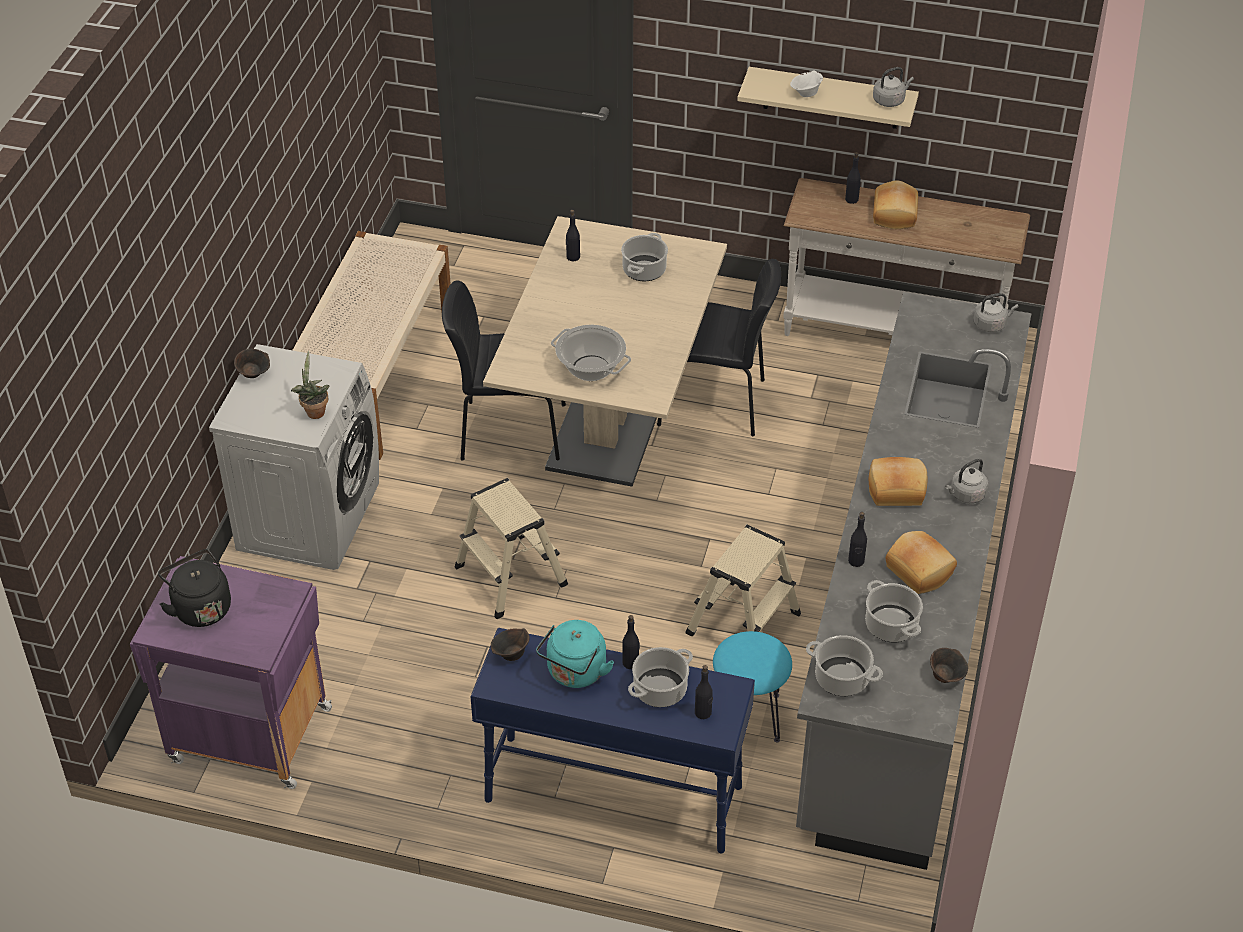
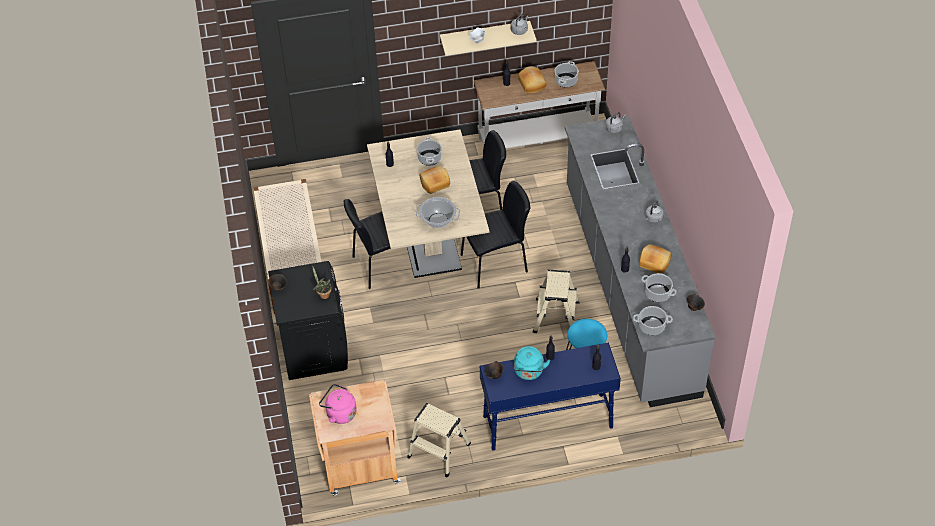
camera: 25 degrees left, 5 degrees up
(200, 607) = (339, 413): black kettle -> pink kettle
(248, 734) = (359, 466): purple cart -> brown cart
(309, 518) = (314, 349): white washing machine -> black washing machine
(510, 575) = (432, 337): beige step ladder -> beige step ladder (438, 450)
(660, 690) = (571, 364): cooking pot -> cooking pot (566, 81)
(698, 497) = (496, 262): none -> black chair
(896, 489) = (621, 227): bread -> bread (434, 183)

